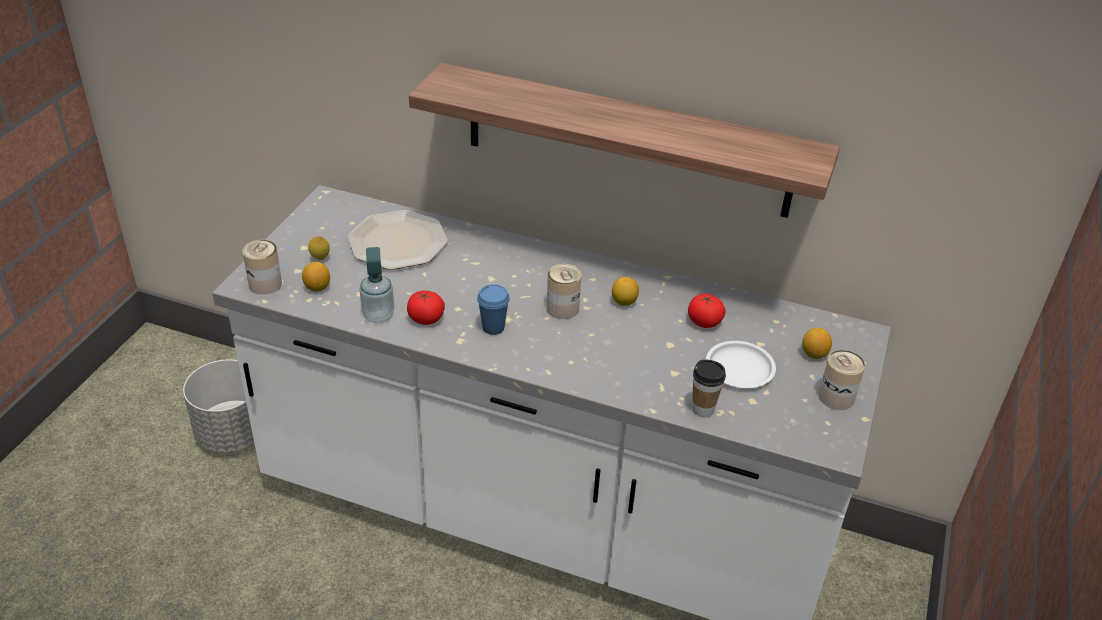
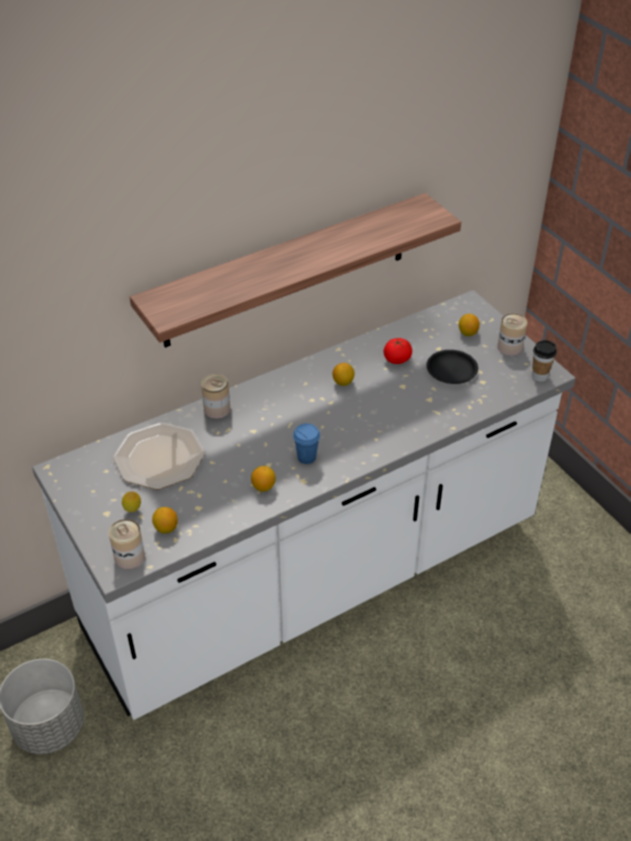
camera: 50 degrees left, 5 degrees up
(378, 316) = (234, 510): soap dispenser -> none
(426, 319) = (263, 486): tomato -> lemon
(562, 308) = (320, 414): can -> can (217, 409)
(703, 409) = (471, 406): cup -> cup (539, 376)
(739, 368) = (451, 370): white plate -> black plate

